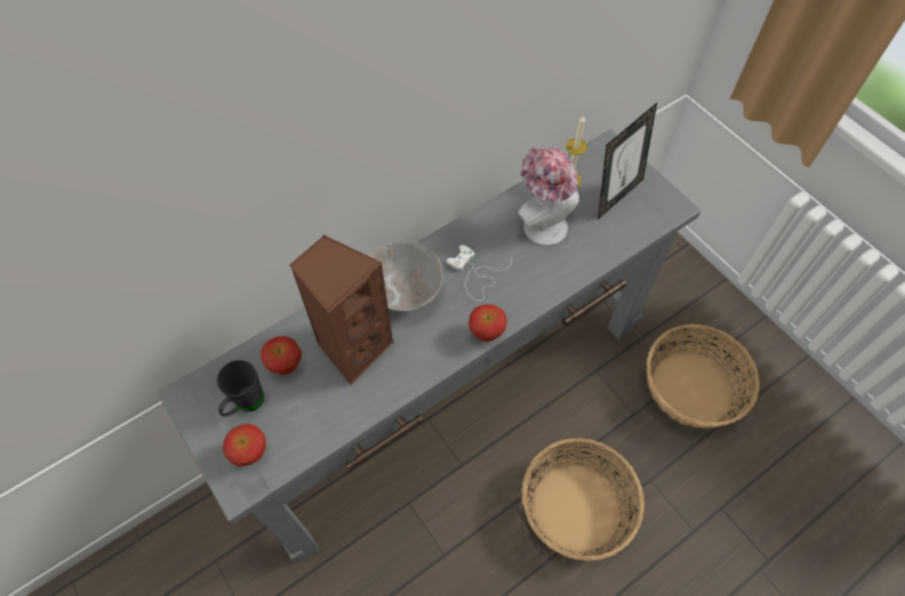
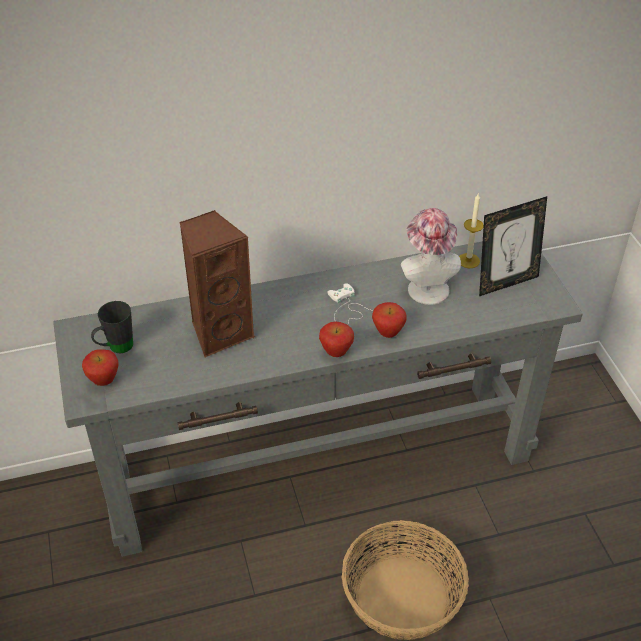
camera: 20 degrees right, 15 degrees down
(286, 366) = (160, 331): apple -> apple (388, 333)
(404, 293) = (280, 306): grey bowl -> none
(692, 389) = (571, 531): basket -> none

